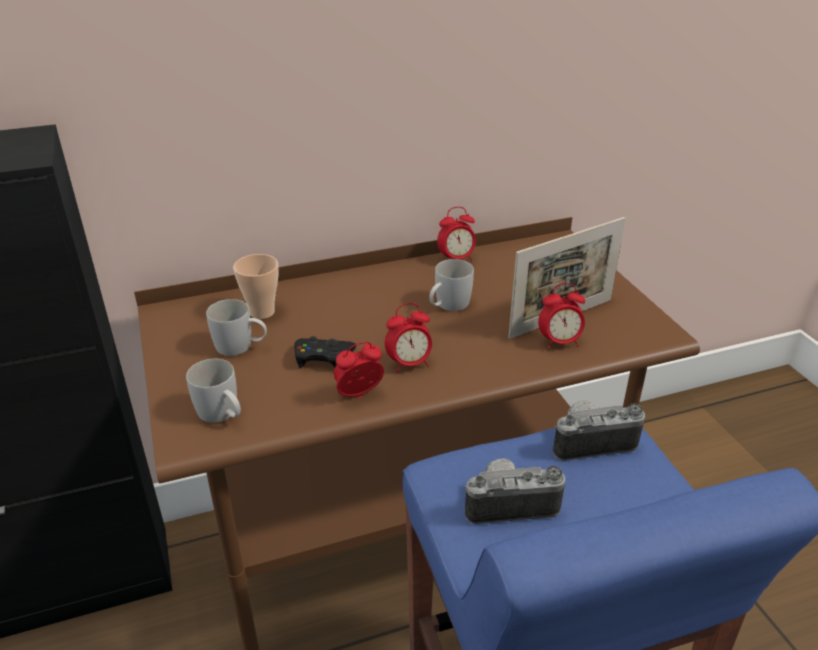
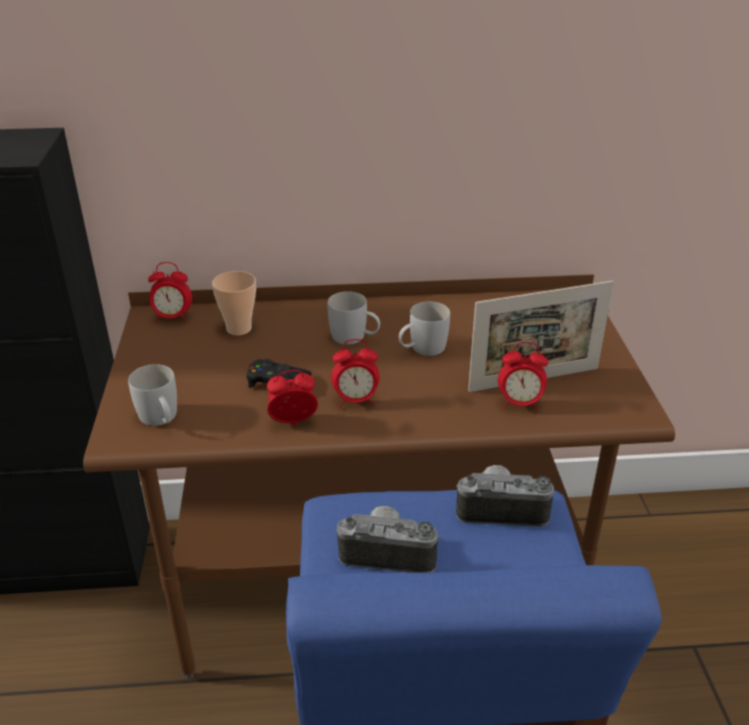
camera: 15 degrees right, 0 degrees up
(241, 347) = (205, 359): white mug -> white mug (354, 338)
(456, 259) = (453, 303): alarm clock -> alarm clock (173, 318)

